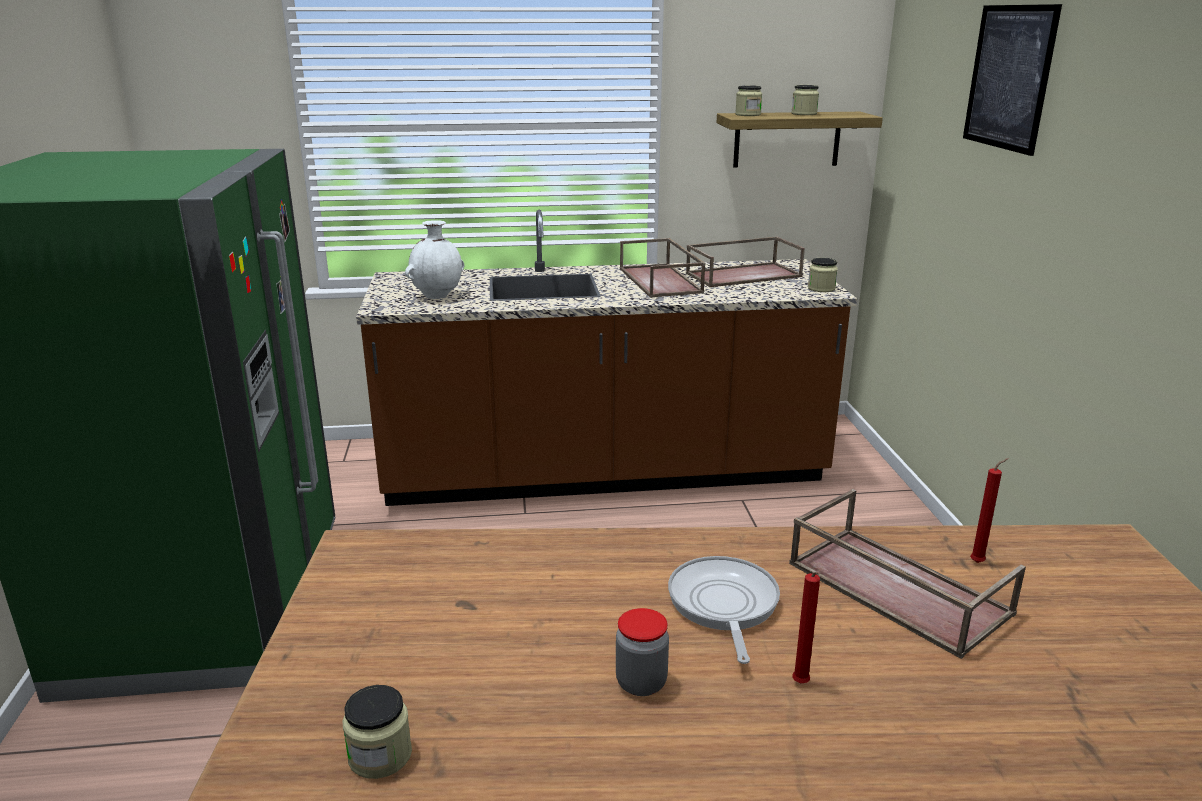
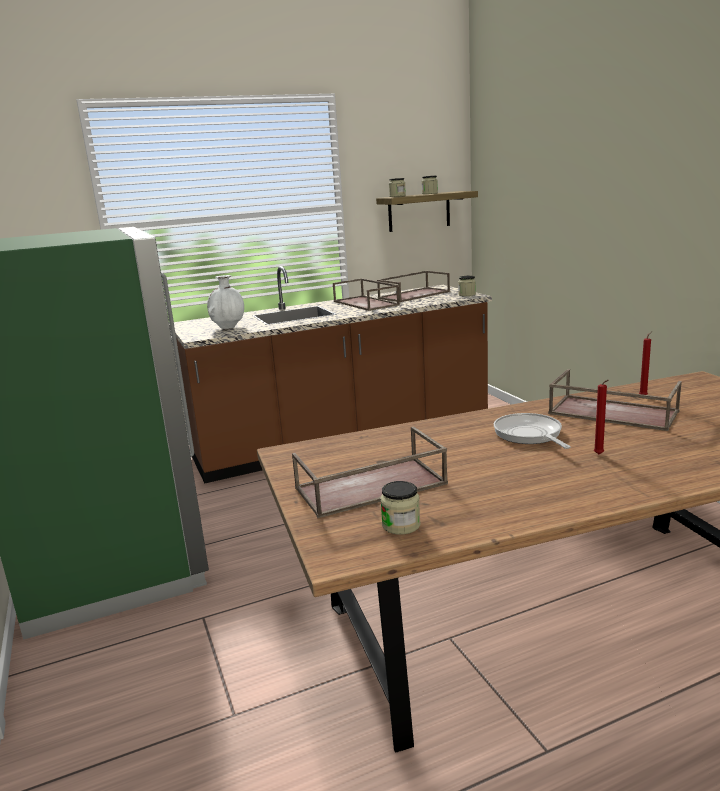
camera: 15 degrees left, 5 degrees down
(404, 656) = (370, 487): none -> brown tray
(641, 683) = (516, 470): jar -> none
(1009, 77) = (563, 152): picture -> none

